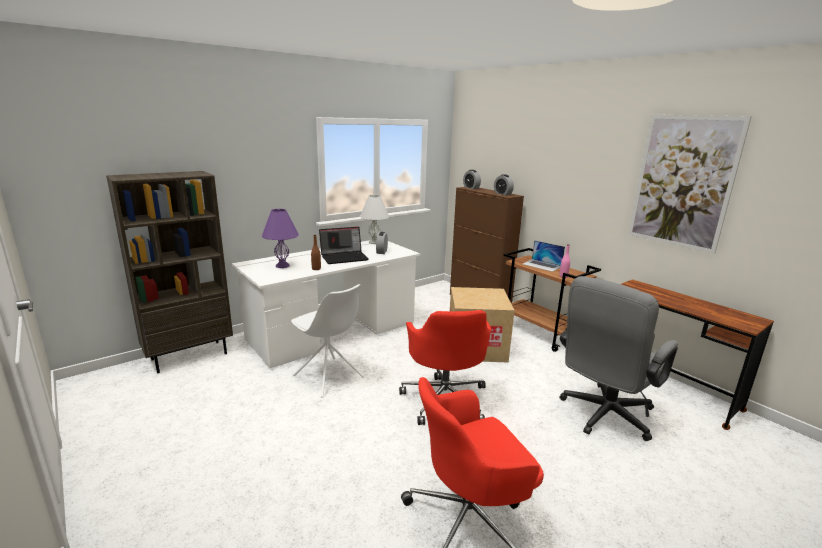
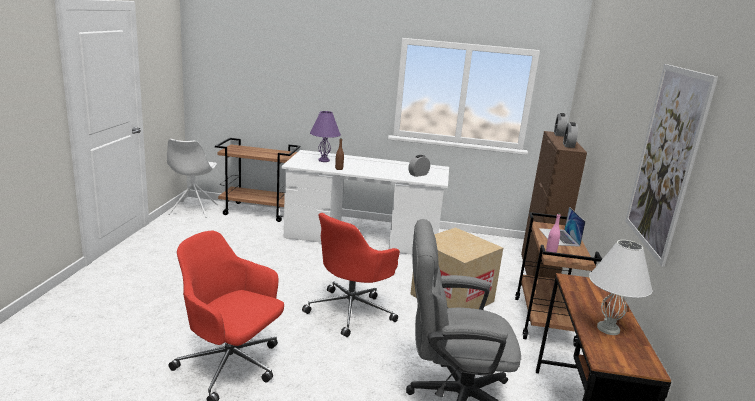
camera: 45 degrees right, 0 degrees up
(190, 356) = (258, 212): brown bookcase -> brown cart
(329, 377) = (306, 259): white chair -> white chair (193, 210)
(344, 257) = (378, 169): laptop -> none
(374, 242) = (433, 167): white table lamp -> white table lamp (608, 329)

